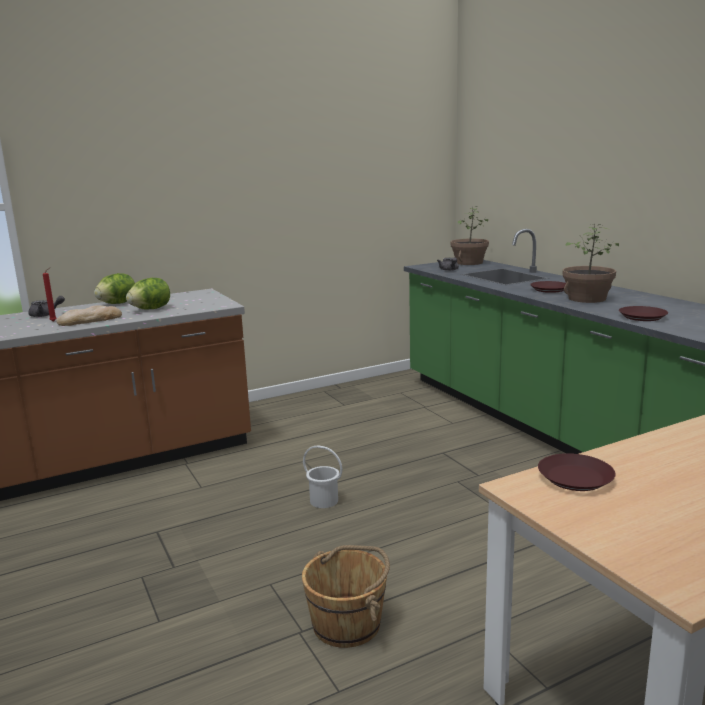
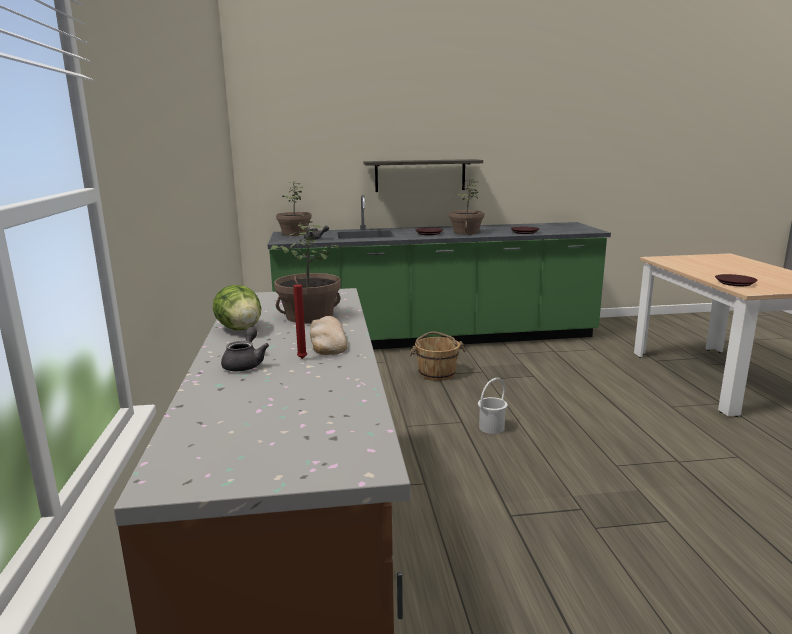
camera: 70 degrees left, 0 degrees up
(150, 309) = (309, 316): lettuce -> potted plant
(348, 624) = (668, 443): brown bucket -> brown bucket (437, 373)
(604, 212) = (420, 175): none -> shelf

